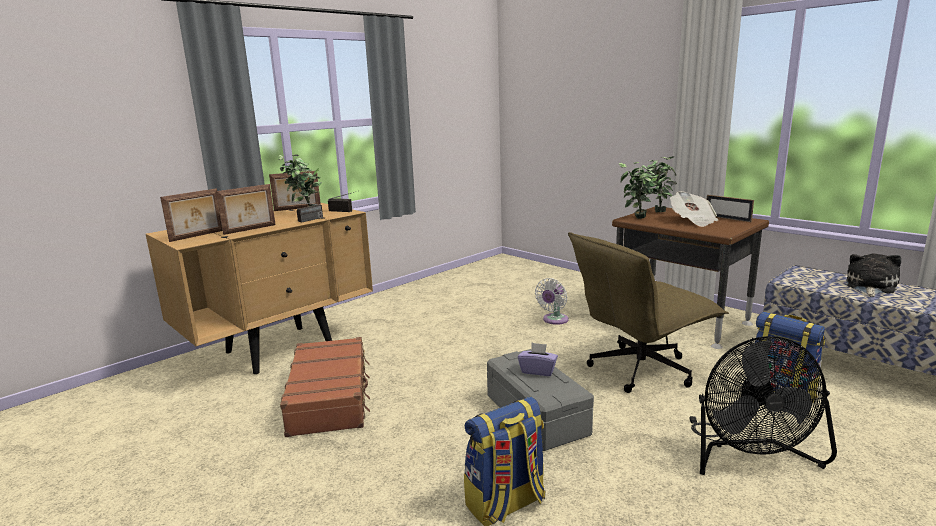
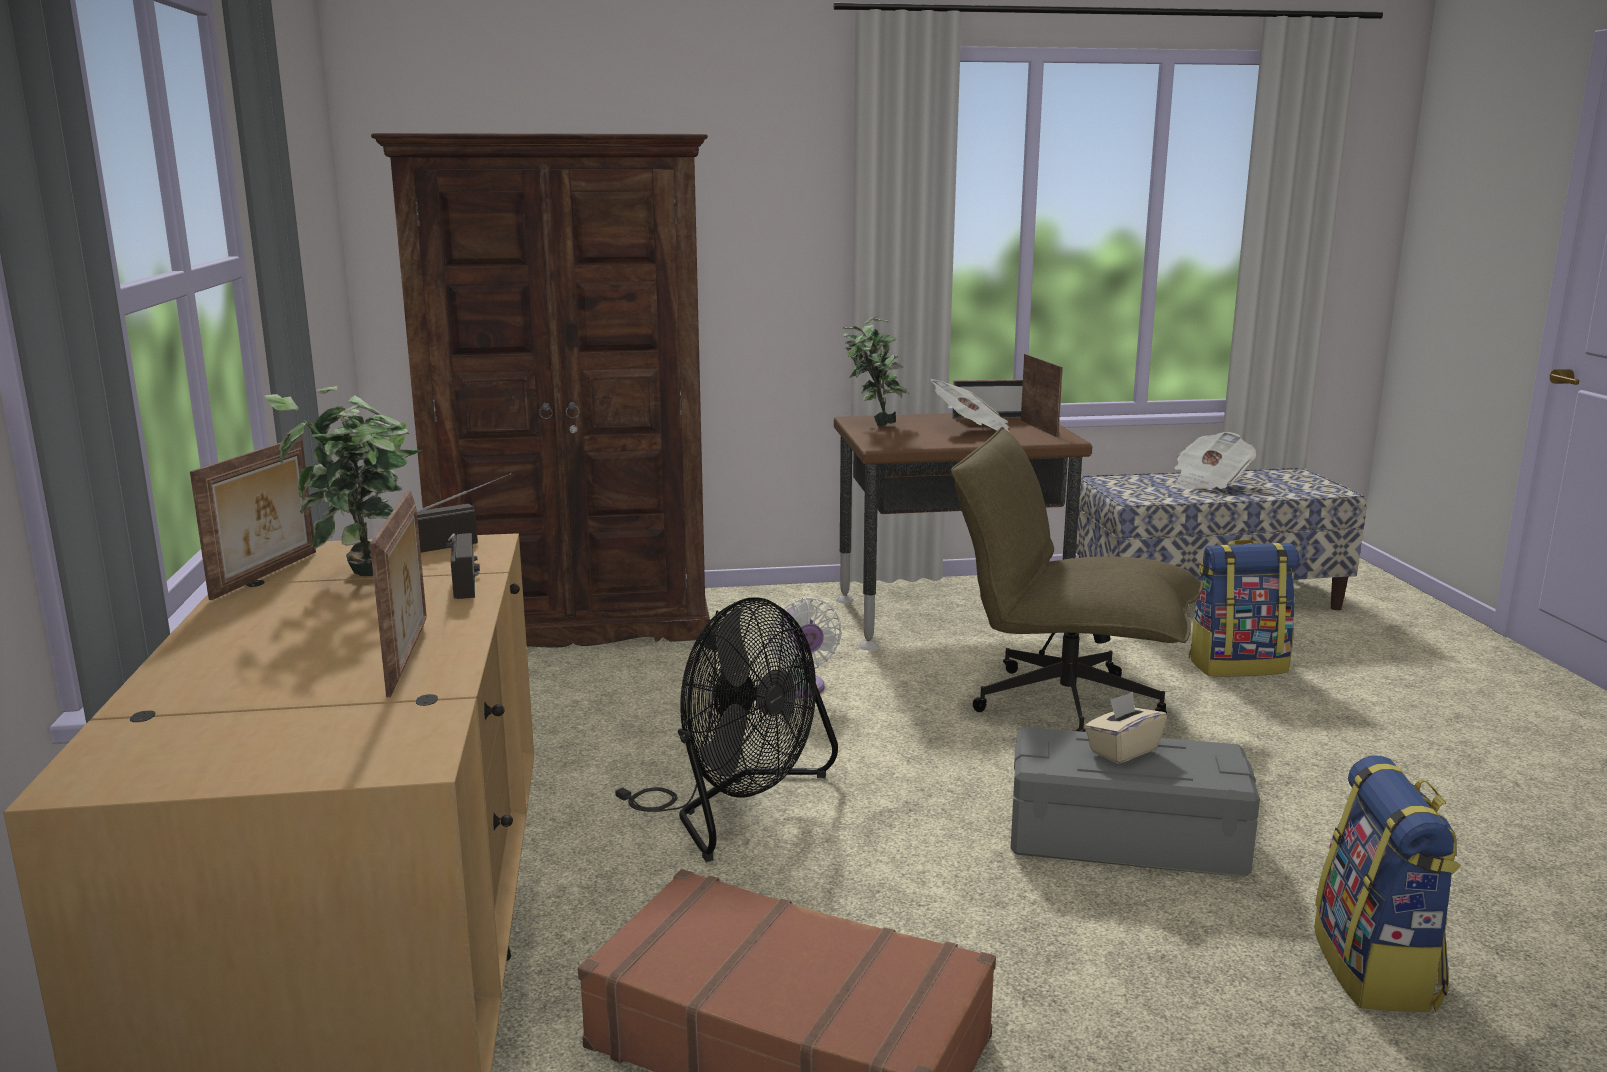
camera: 55 degrees left, 0 degrees up
(197, 236) = (313, 732): picture frame -> picture frame (1040, 428)
(538, 371) = (1122, 750): purple tissue box -> beige tissue box
(539, 275) = (575, 621): none -> brown wardrobe
(637, 219) = (895, 442): potted plant -> none
(641, 369) = (1069, 705): beige office chair -> beige office chair turned 105 degrees clockwise
(745, 455) = (1362, 749): black fan -> black fan (731, 807)
(870, 287) = (1208, 483): plush toy -> newspaper

